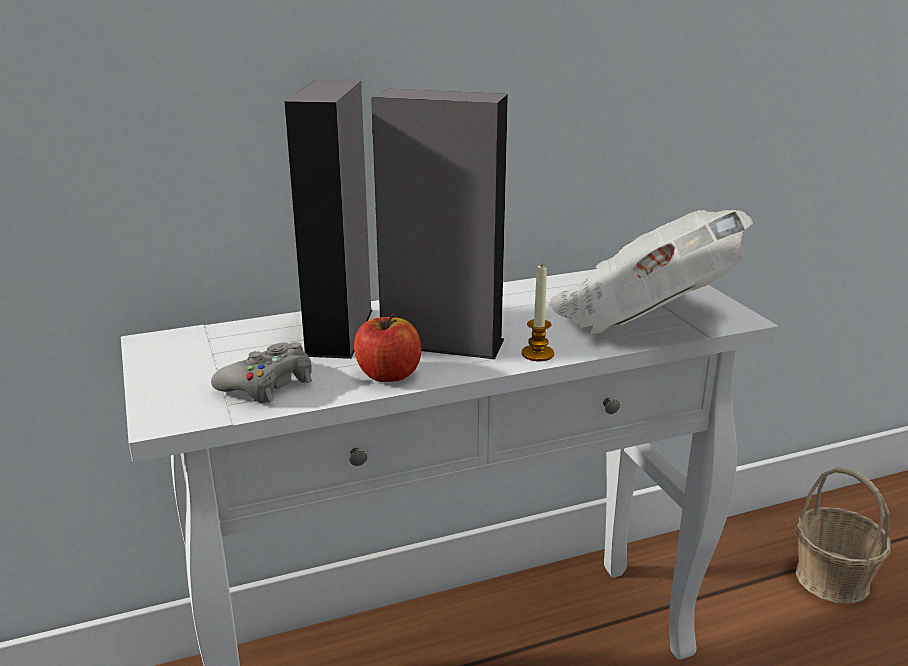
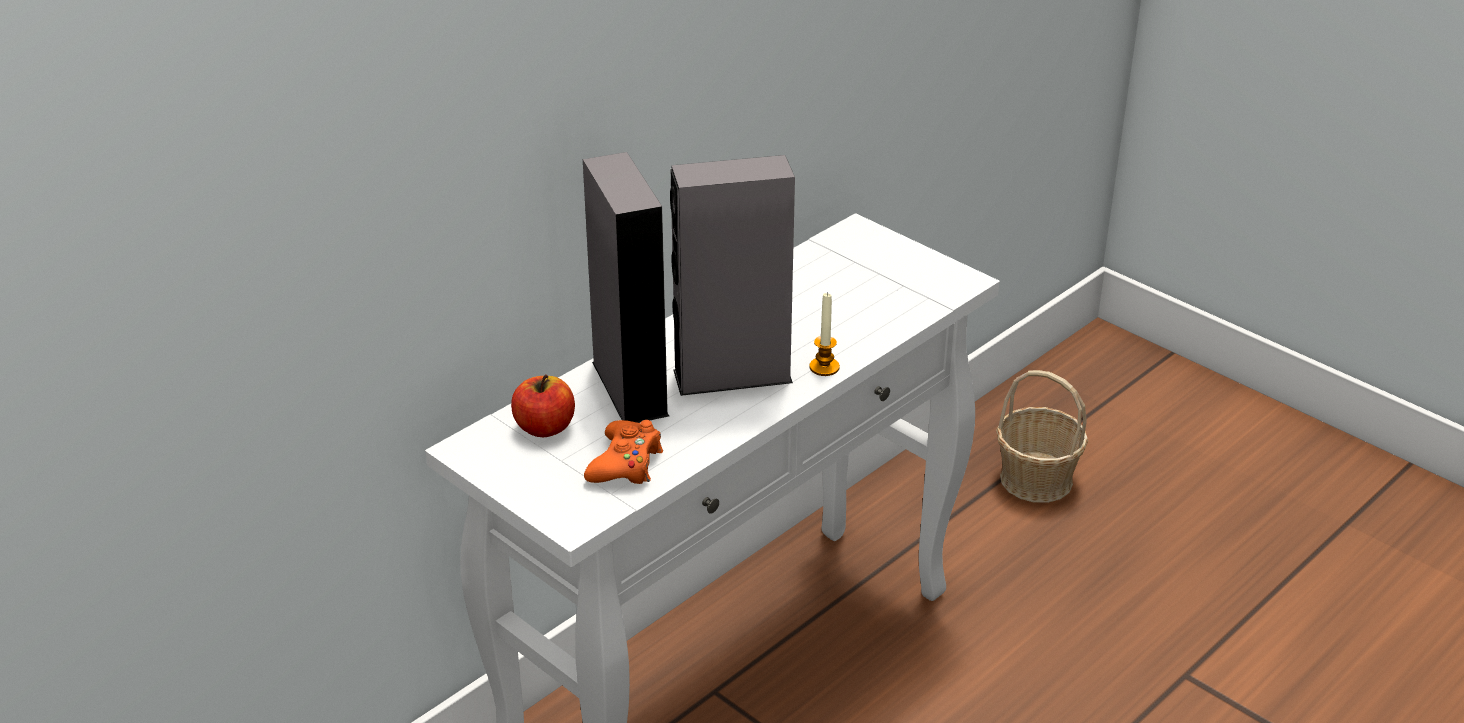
camera: 25 degrees left, 10 degrees up
(268, 384) = (625, 464): grey game controller -> orange game controller
(388, 375) = (717, 424): apple -> apple (544, 427)
(641, 315) = (880, 297): newspaper -> none

